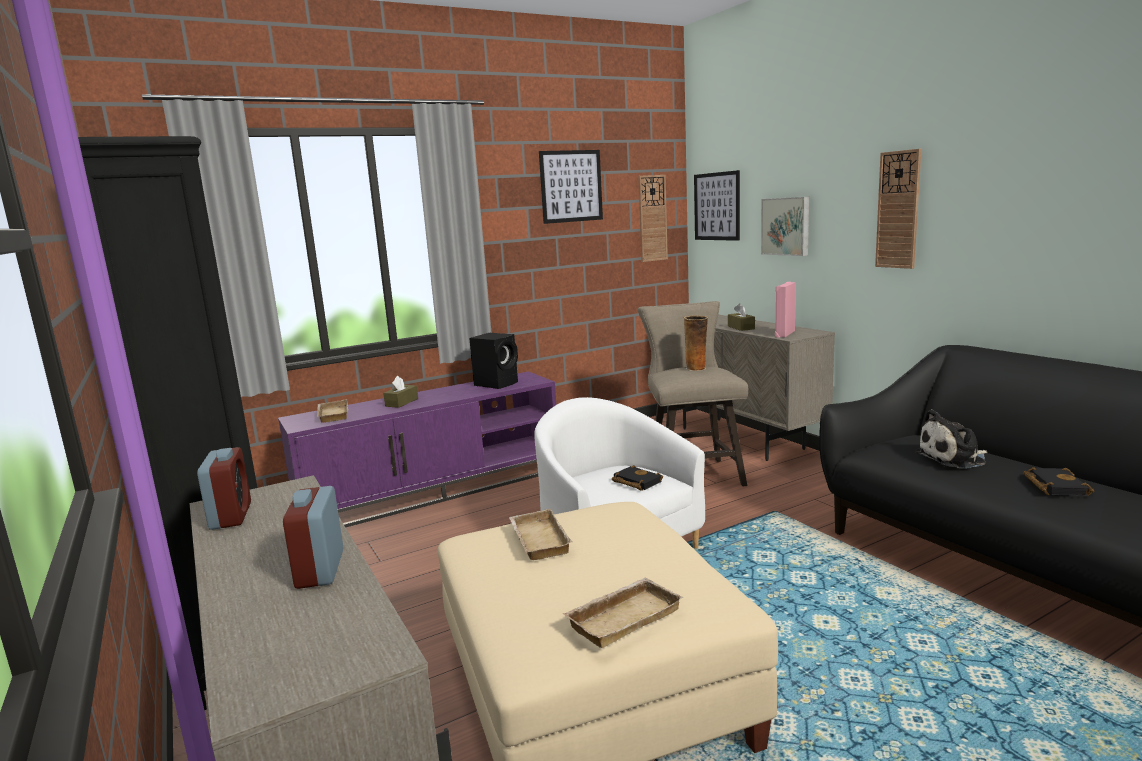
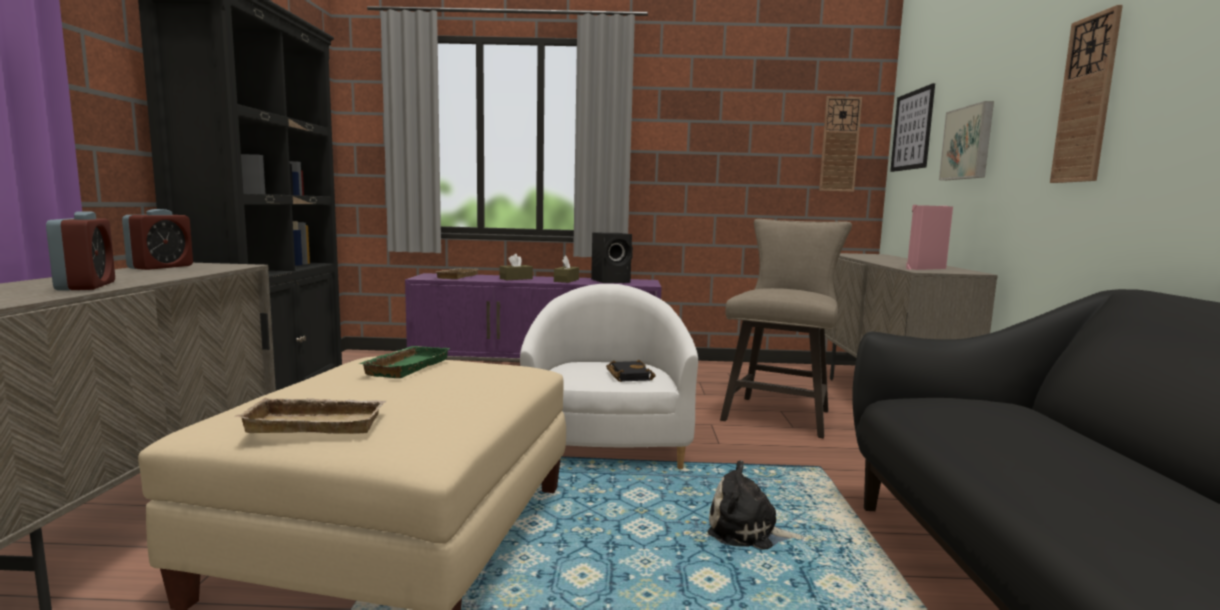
camera: 30 degrees right, 5 degrees down
(320, 569) = (86, 286): alarm clock -> alarm clock turned 135 degrees clockwise
(537, 540) = (405, 366): beige tray -> green tray
(571, 186) = (741, 102): picture -> none
(696, 368) = (791, 289): vase -> none
(741, 327) = (889, 262): brown tissue box -> brown tissue box (566, 280)
(954, 458) = (1013, 430): plush toy -> plush toy (748, 531)
(1053, 486) = (1128, 493): black book -> none

